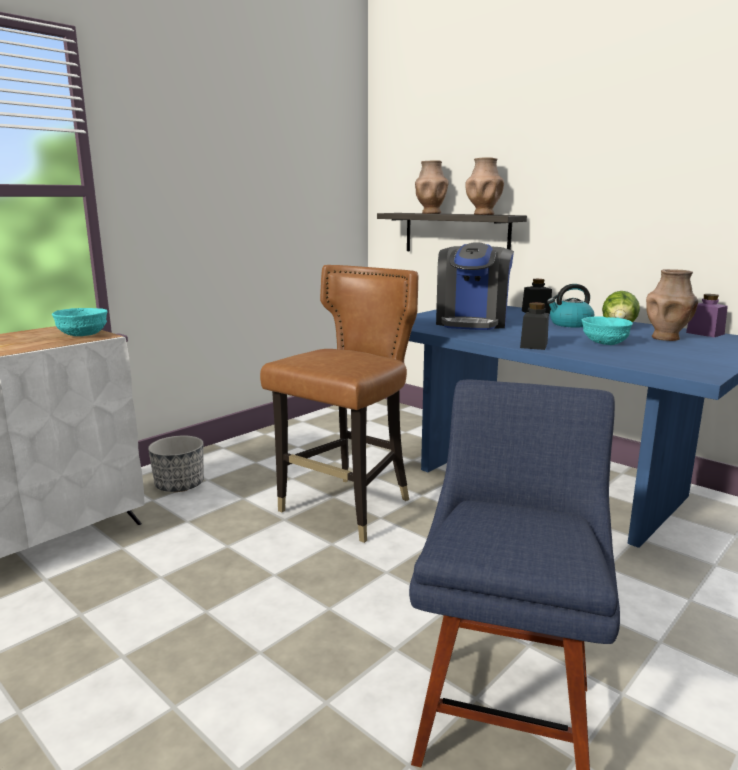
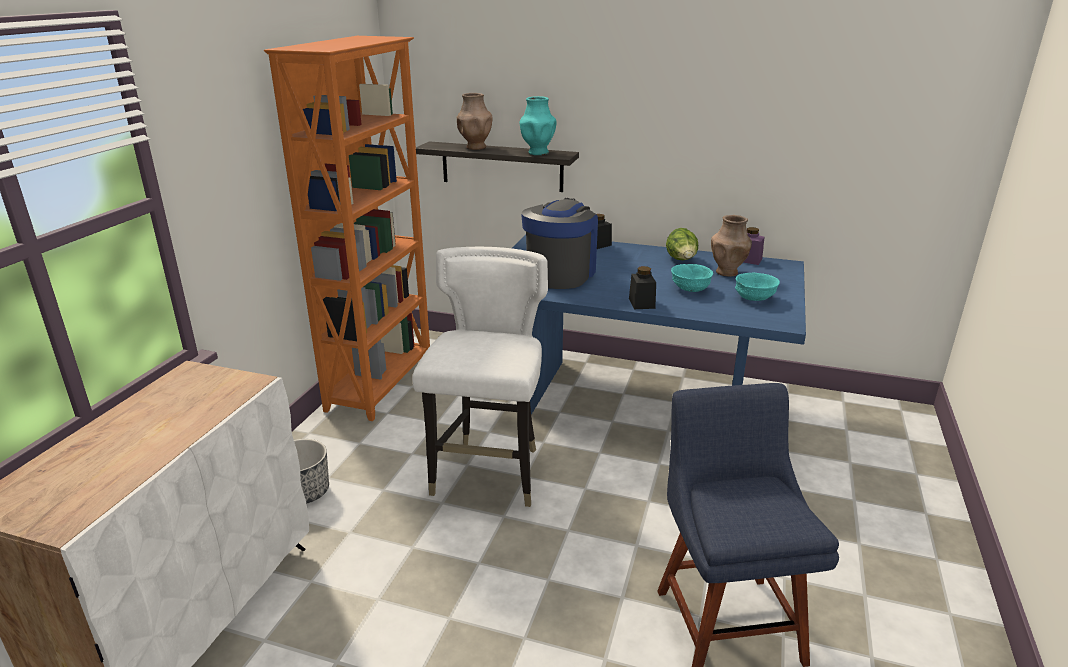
camera: 25 degrees left, 10 degrees up
(82, 335) = (230, 385): turquoise bowl -> turquoise bowl (754, 298)
(312, 426) = (382, 383): none -> orange bookcase
(347, 508) = (489, 474): brown chair -> white chair
(472, 323) = (560, 274): coffee machine -> coffee machine turned 150 degrees counterclockwise
(483, 214) = (537, 153): brown vase -> turquoise vase
(570, 324) = (641, 262): kettle -> none

